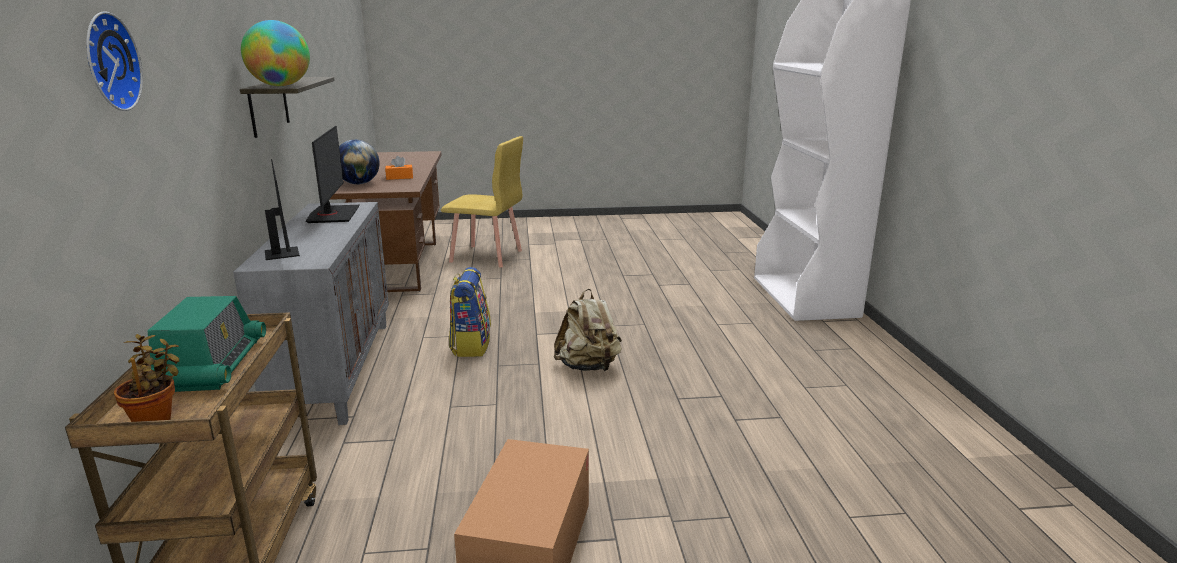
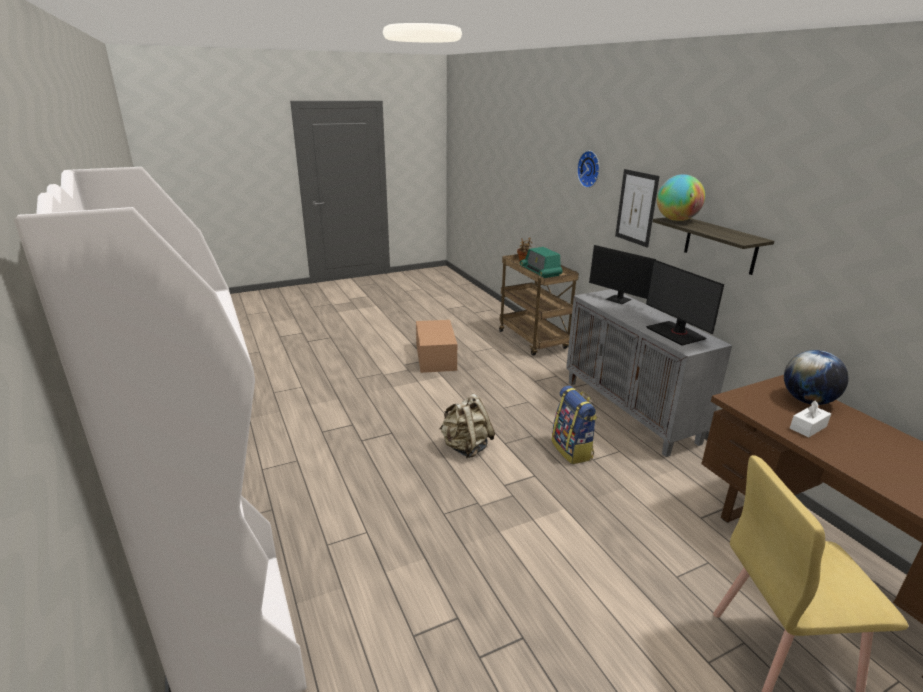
camera: 160 degrees right, 5 degrees up
(200, 107) = (636, 207): none -> picture
(399, 177) = (808, 427): orange tissue box -> white tissue box

